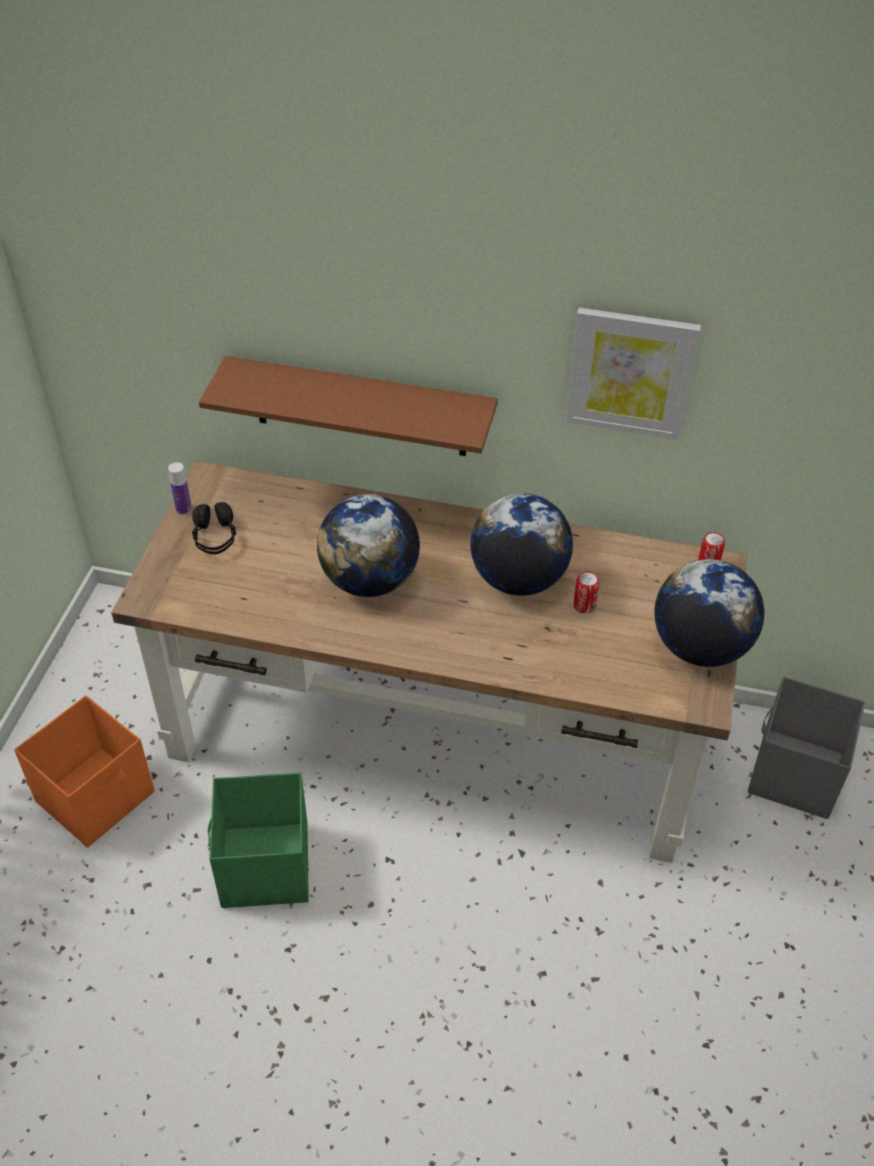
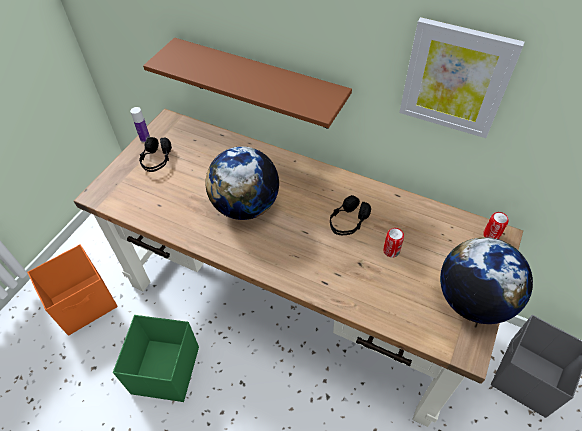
camera: 15 degrees right, 5 degrees up
(518, 579) = (348, 222): globe -> black headphones

